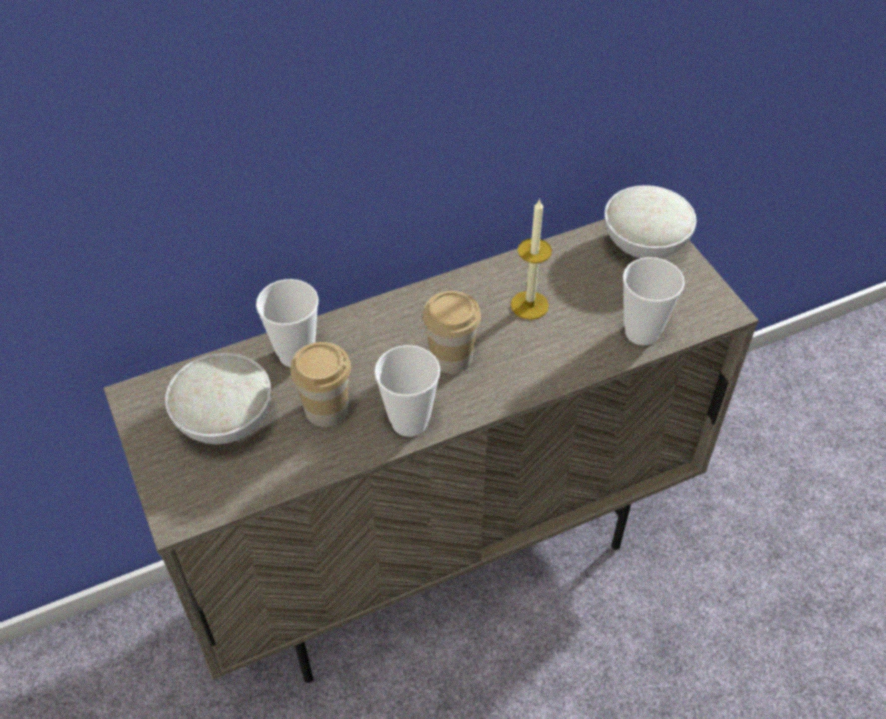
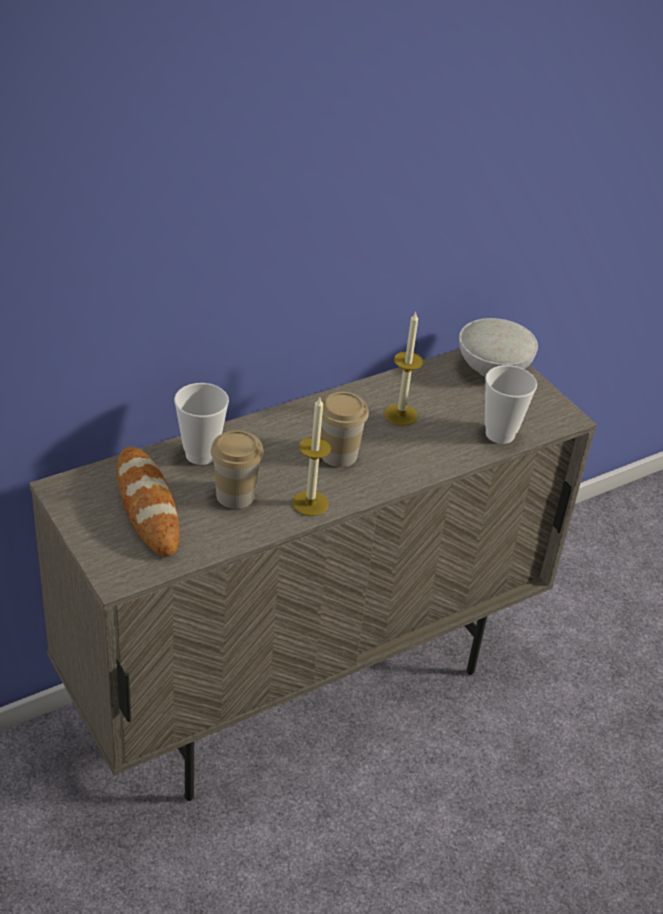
camera: 10 degrees left, 10 degrees down
(226, 420) = (147, 505): white bowl -> bread
(409, 422) = (310, 503): cup -> candle

